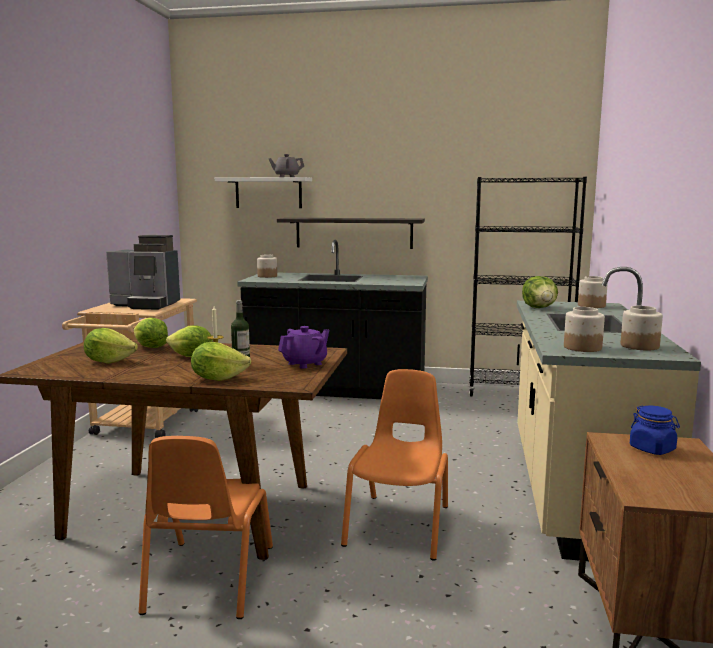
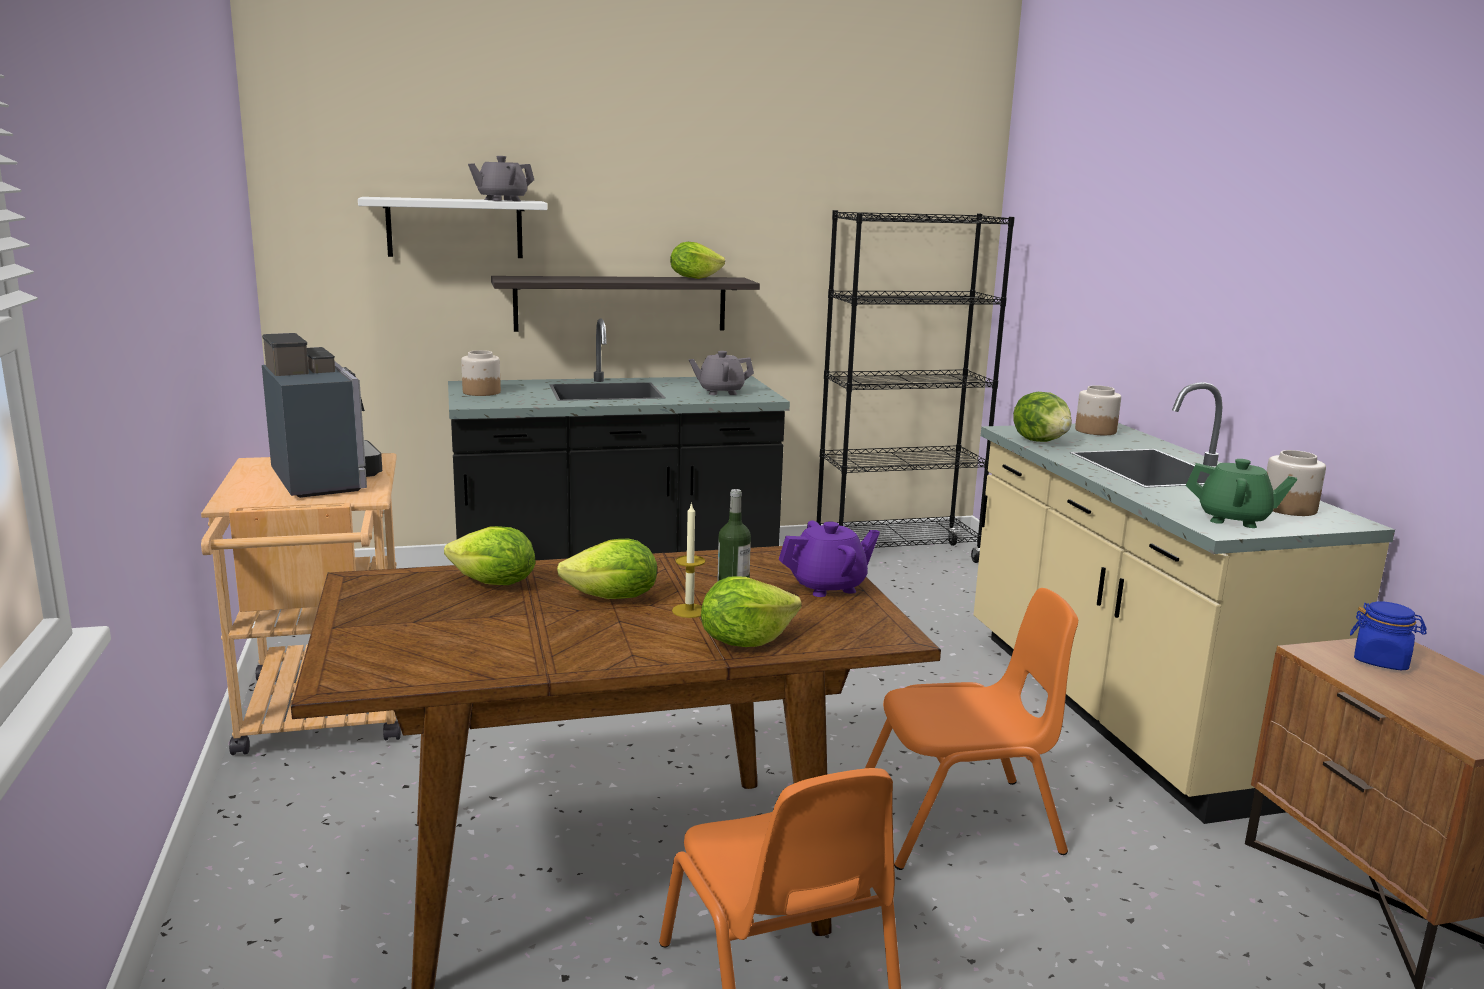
camera: 25 degrees left, 5 degrees up
(109, 361) = (473, 630): lettuce -> lettuce (694, 278)
(147, 305) = (325, 478): coffee machine -> coffee machine turned 105 degrees counterclockwise
(305, 363) = (828, 586): purple teapot -> purple teapot turned 45 degrees clockwise
(392, 280) = (720, 392): none -> grey teapot
(400, 525) = (960, 822): orange chair -> orange chair turned 90 degrees clockwise
(582, 347) = (1234, 519): jar -> green teapot

